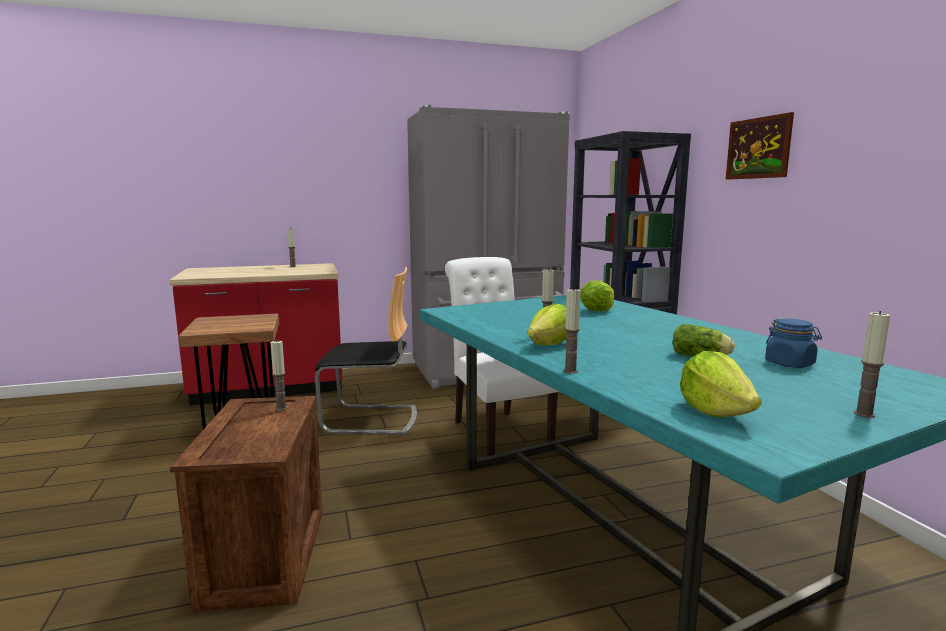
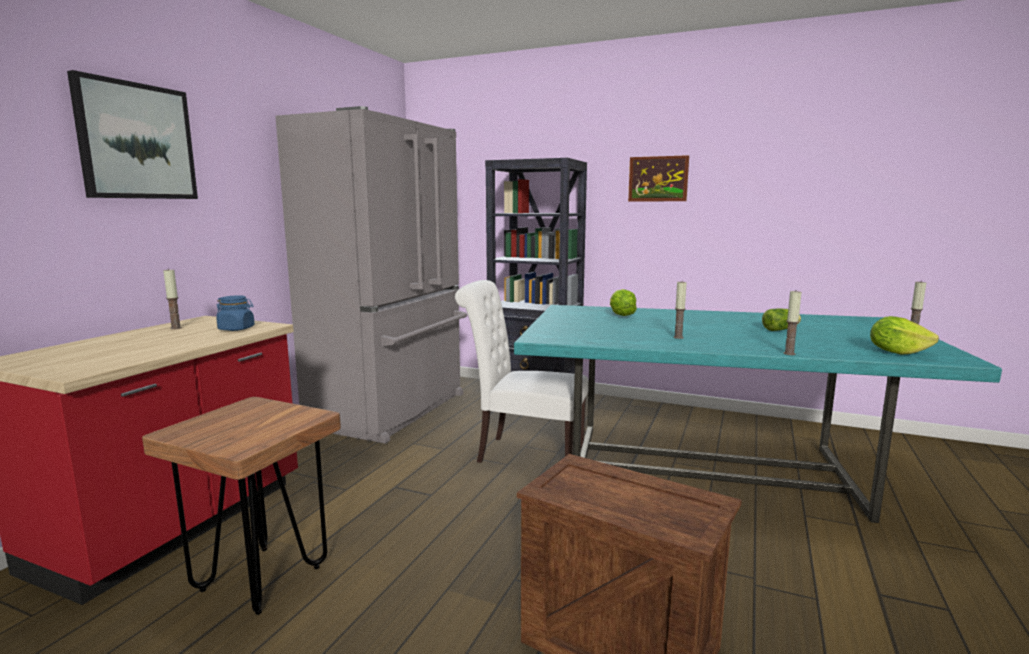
camera: 50 degrees left, 0 degrees up
(281, 408) = (588, 474): candle -> none
(296, 147) = (136, 141): none -> picture
(371, 419) = (399, 495): chair -> none
(551, 345) = (712, 343): lettuce -> none
(790, 364) = (813, 323): blue jar -> blue jar (236, 329)

